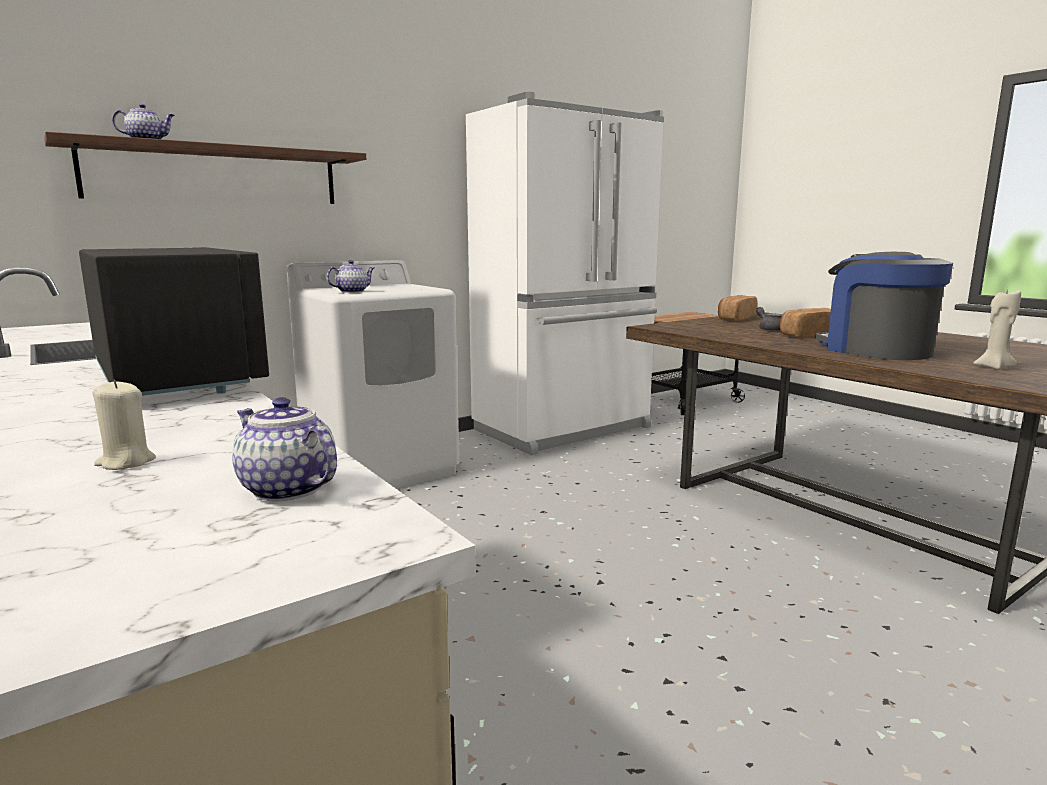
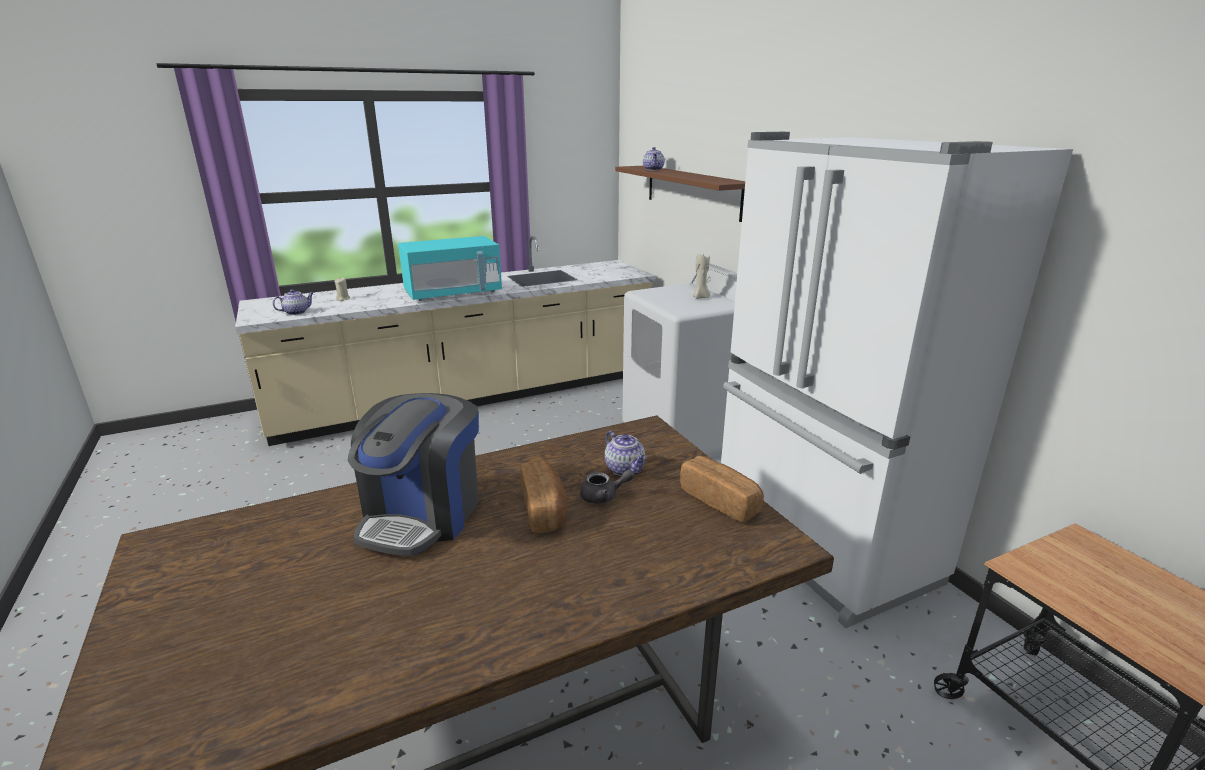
camera: 100 degrees right, 10 degrees up
(178, 379) = (453, 294): black microwave -> turquoise microwave
(352, 291) = (657, 293): teapot -> teapot (625, 469)
(875, 350) = (423, 514): coffee machine -> coffee machine turned 120 degrees clockwise
(993, 367) = (287, 550): beige candle -> beige candle (700, 297)

